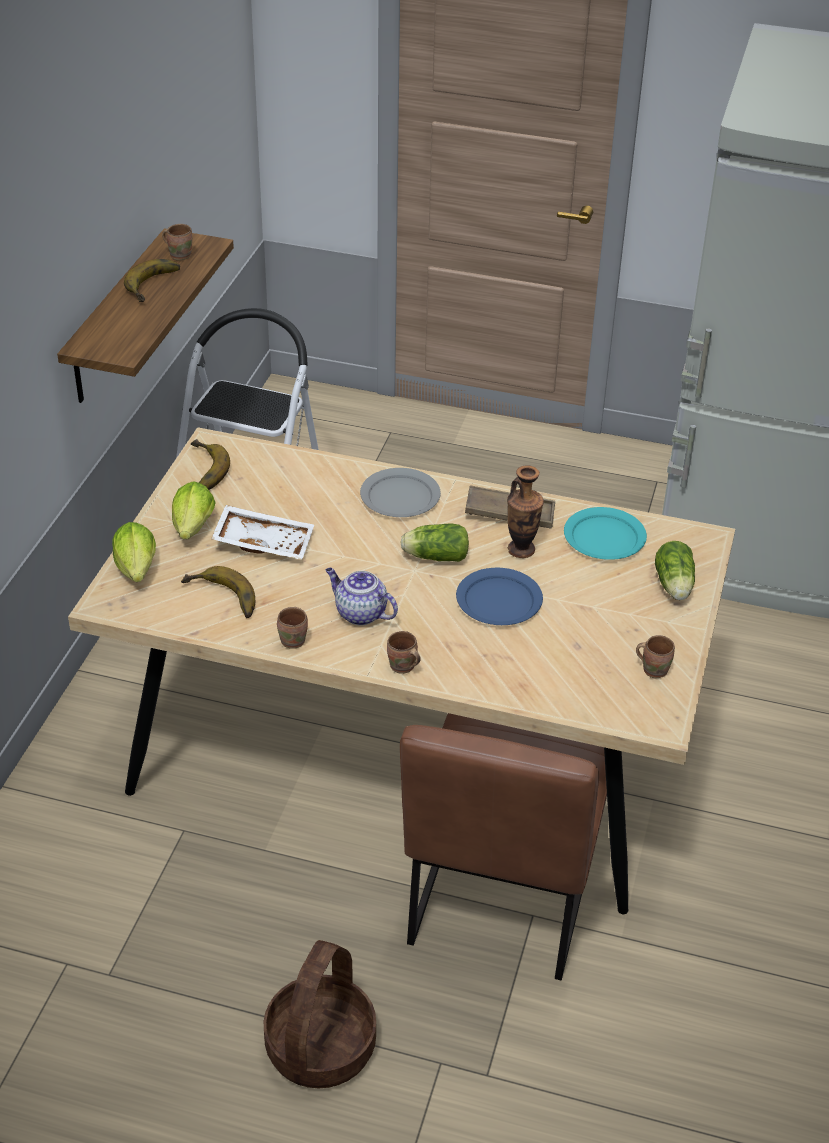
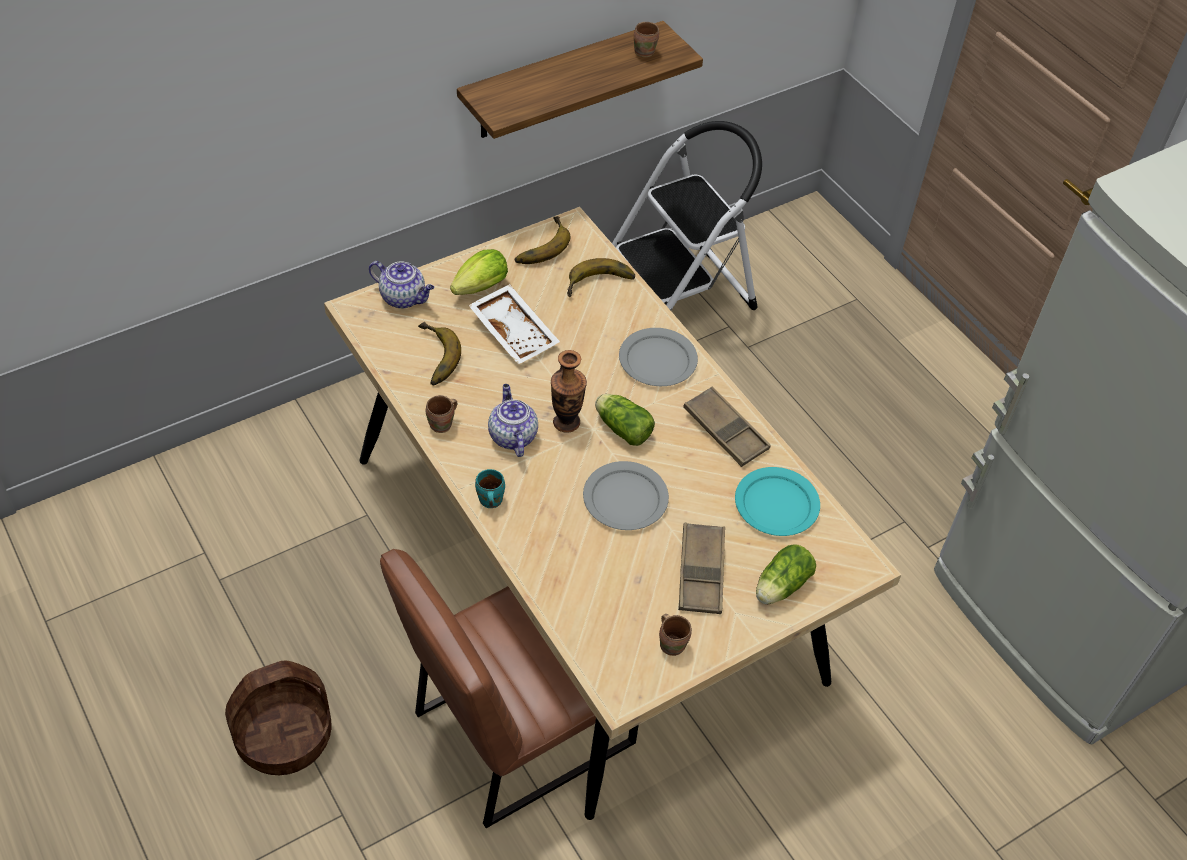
camera: 40 degrees right, 10 degrees up
(137, 572) = (404, 298): lettuce -> teapot
(157, 285) = (595, 69): banana -> banana (600, 285)
(402, 667) = (489, 501): brown mug -> turquoise mug
(498, 600) = (625, 498): blue plate -> grey plate
(521, 550) = (695, 468): vase -> vase (566, 422)
(613, 612) = (701, 572): none -> brown tray

